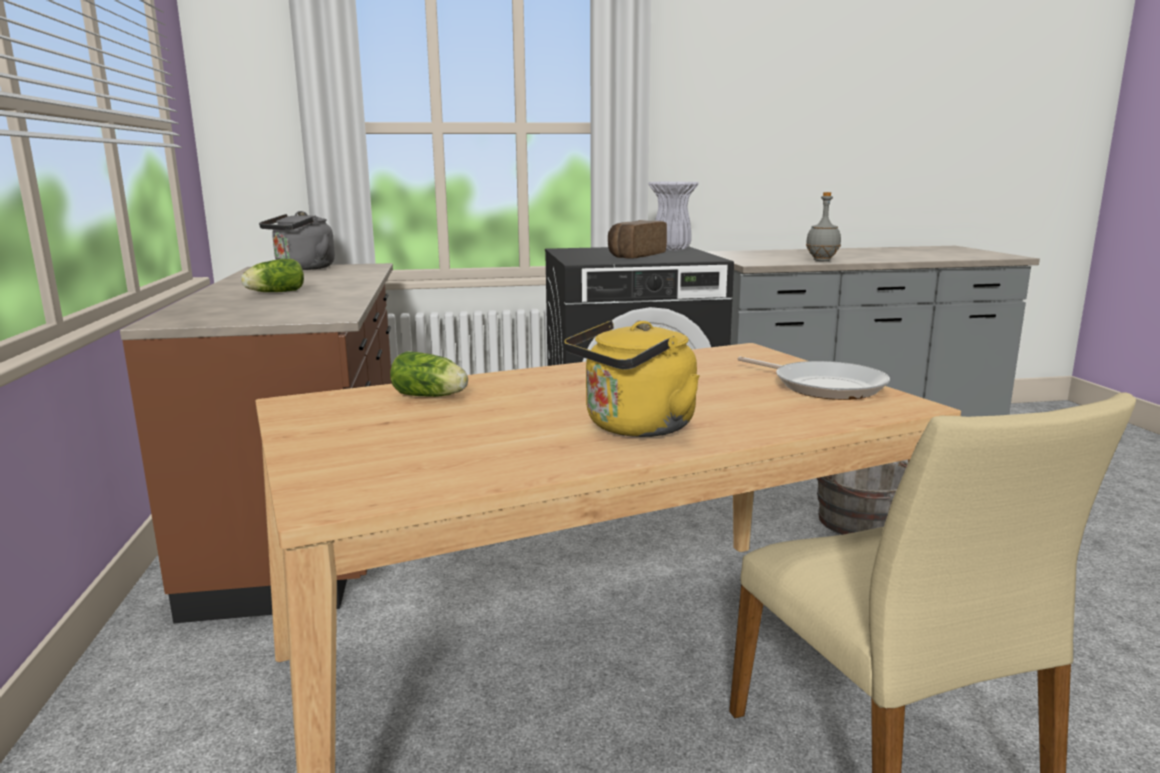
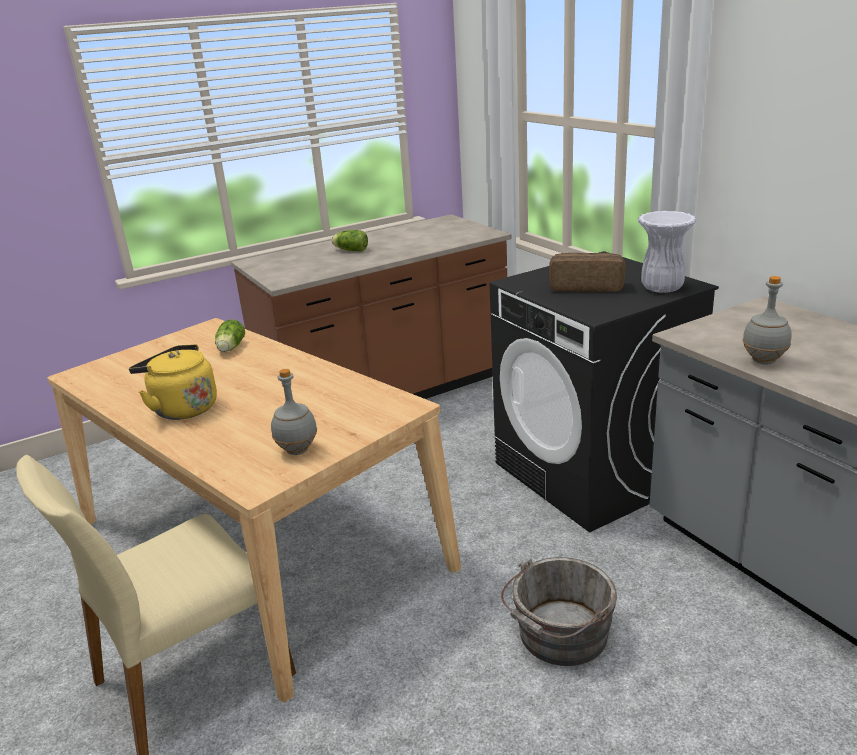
camera: 70 degrees right, 10 degrees up
(302, 268) = (453, 226): grey kettle -> none
(823, 386) = (298, 450): frying pan -> grey bottle

